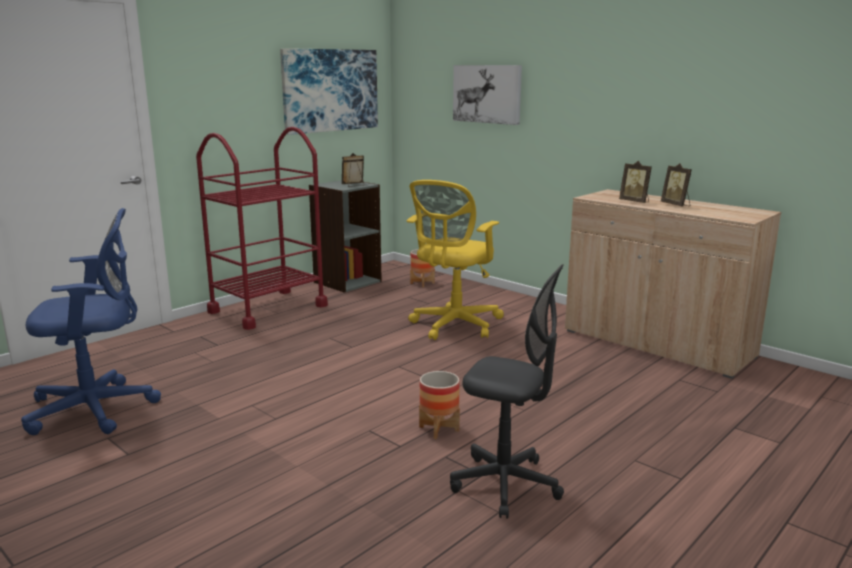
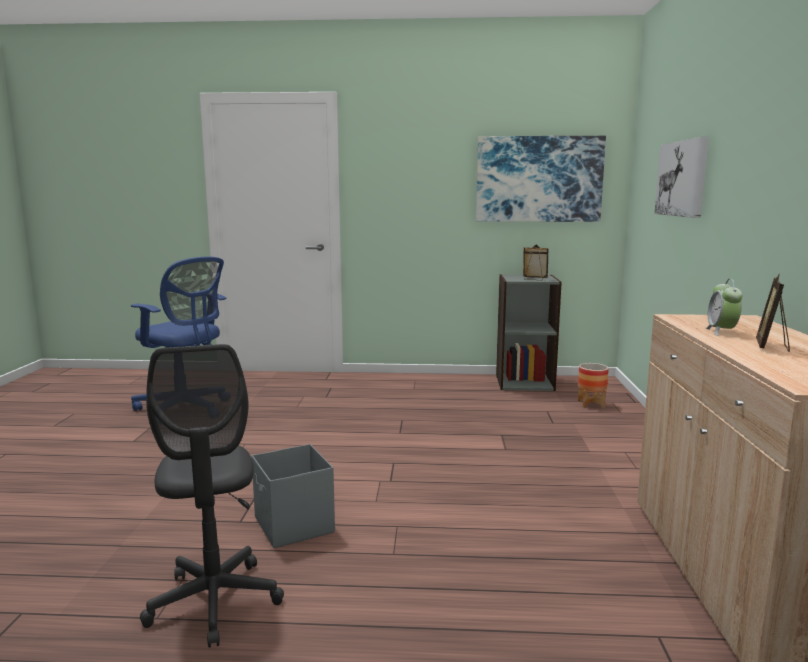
camera: 50 degrees right, 5 degrees down
(268, 309) = (415, 384): red cart -> none
(439, 429) = (293, 526): planter -> grey storage box
(454, 326) = (525, 450): yellow office chair -> none
(635, 201) = (721, 332): picture frame -> alarm clock

